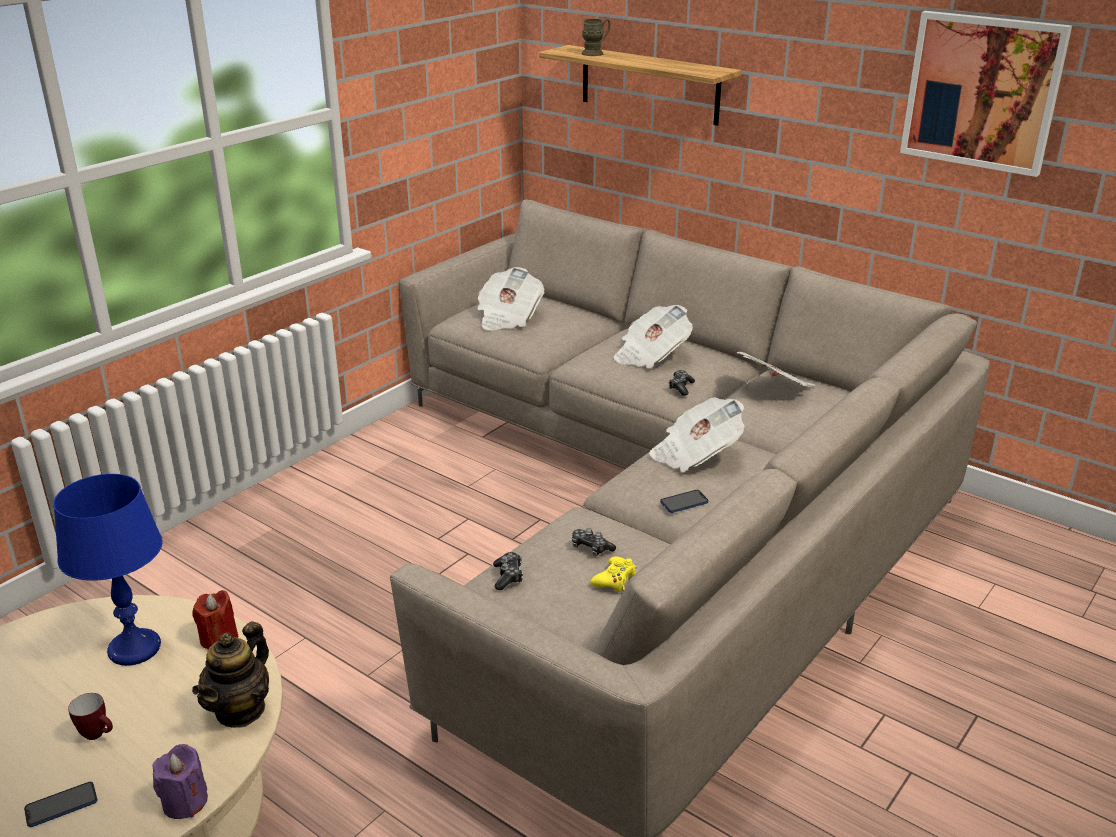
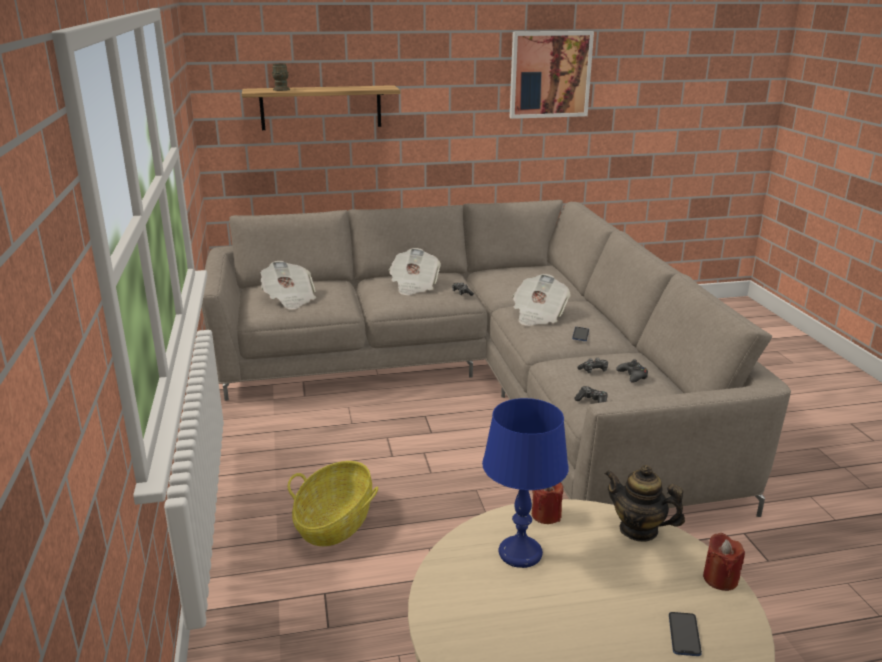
camera: 50 degrees left, 5 degrees down
(98, 735) = (613, 597): mug -> none
(185, 802) = (720, 579): purple candle -> red candle
(240, 710) = (639, 529): teapot -> teapot turned 150 degrees clockwise
(290, 564) = (335, 523): none -> basket
(615, 580) = (632, 376): yellow game controller -> black game controller
(775, 389) = (503, 277): newspaper -> none

